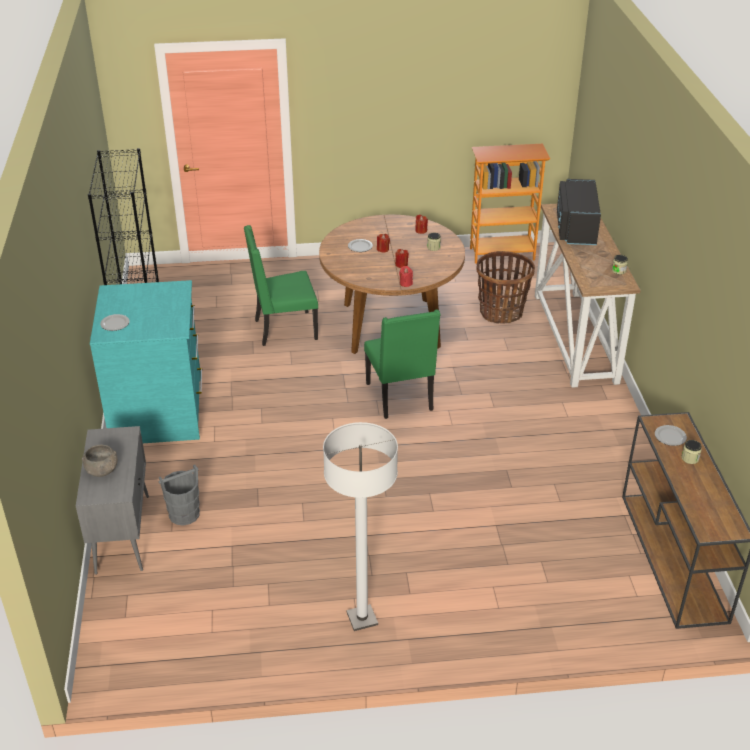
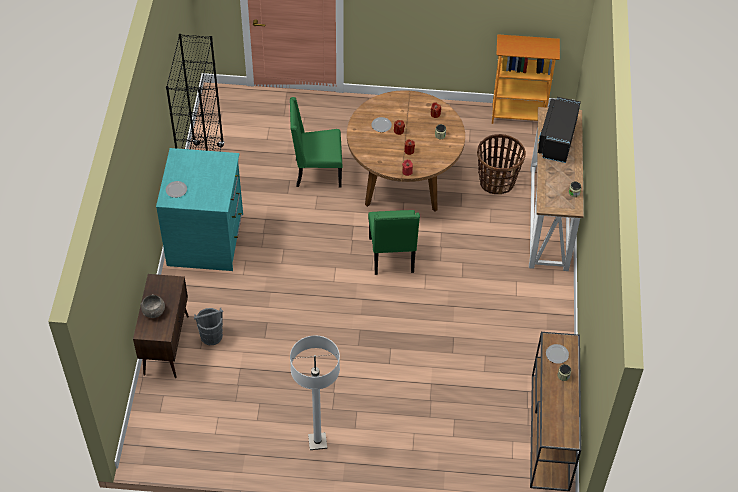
camera: 10 degrees right, 15 degrees up
(122, 533) = (166, 344): grey cabinet -> brown cabinet

